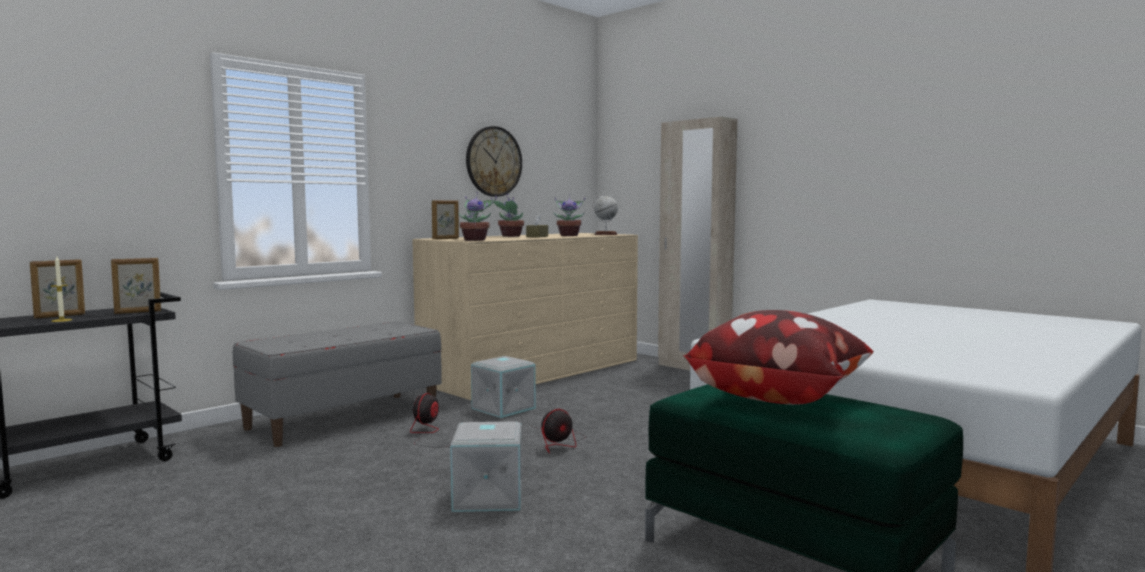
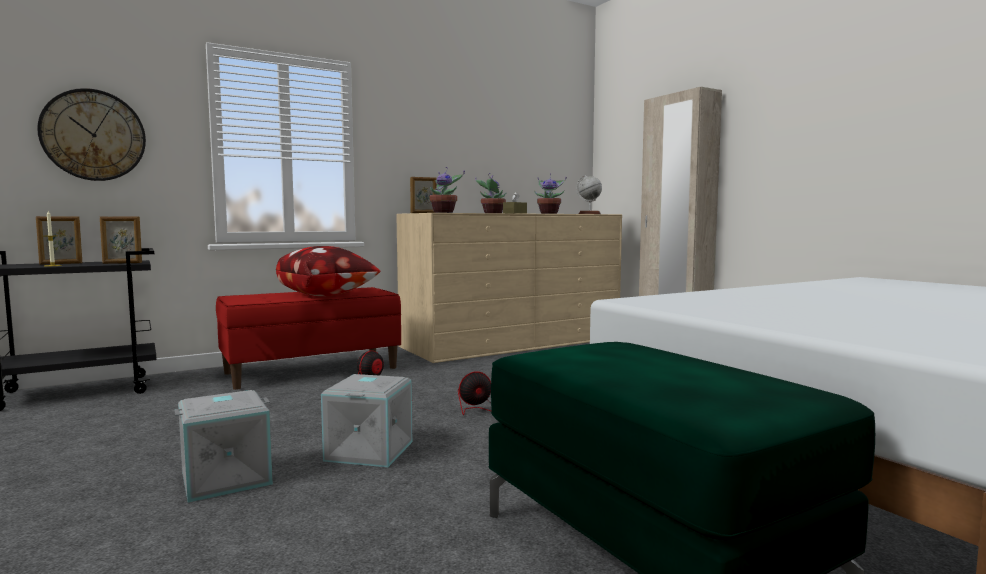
camera: 15 degrees right, 0 degrees up
(344, 418) = (312, 370): grey bench -> red bench
(493, 161) = (481, 144): wall clock -> wall clock (93, 135)
(503, 408) = (456, 371): grey storage box -> grey storage box (227, 477)
(777, 397) = (636, 360): pillow -> pillow (327, 295)

